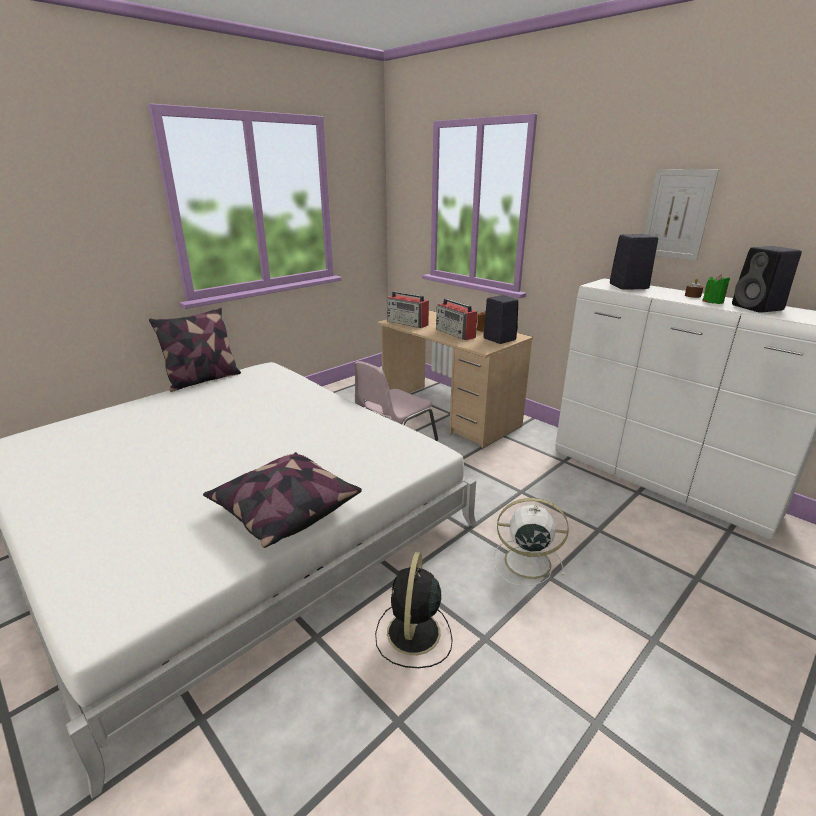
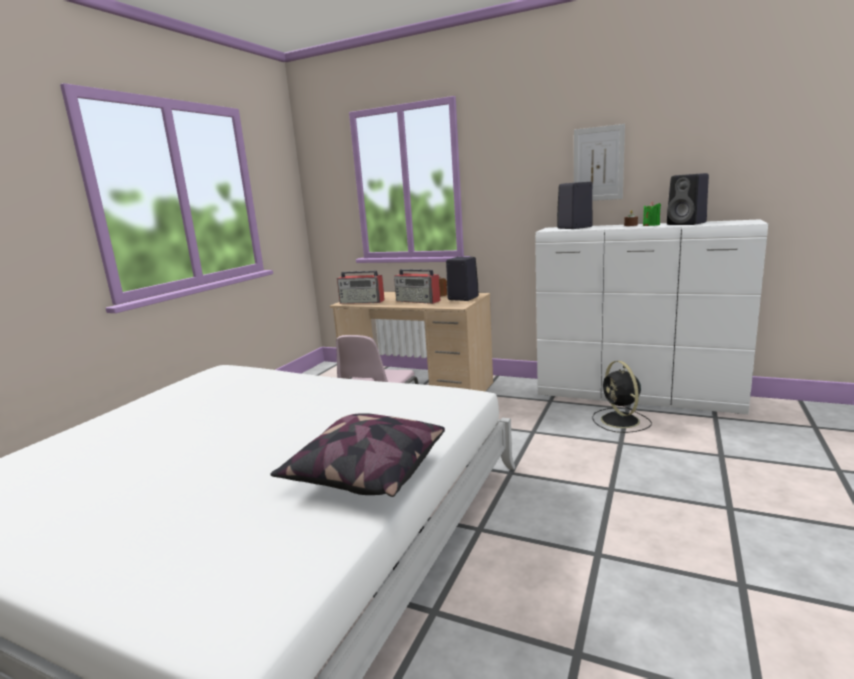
camera: 20 degrees left, 10 degrees down
(203, 380) = (152, 392): pillow -> none
(413, 634) = (530, 574): black fan -> black fan (621, 421)
(525, 562) = (582, 483): white fan -> none

